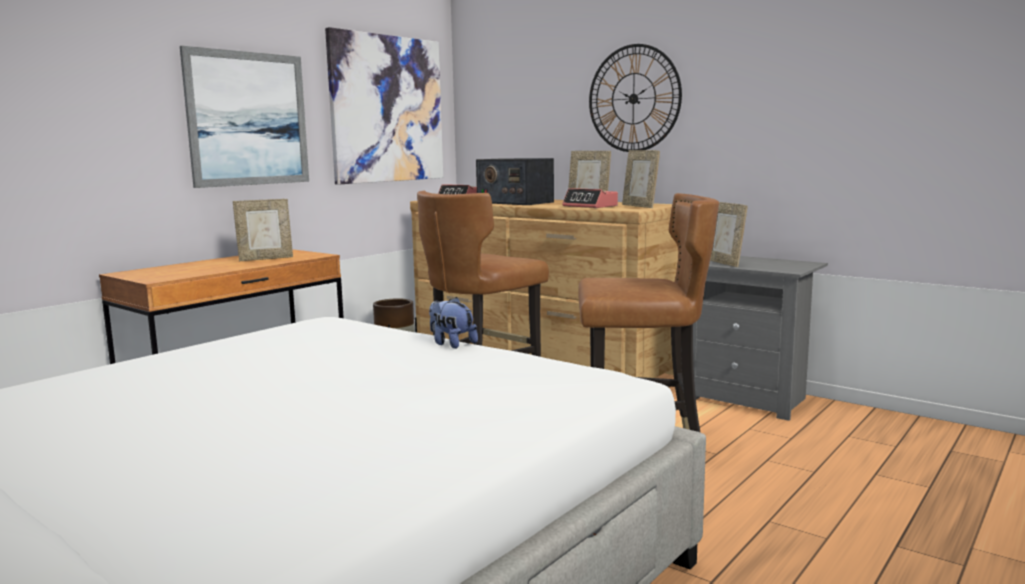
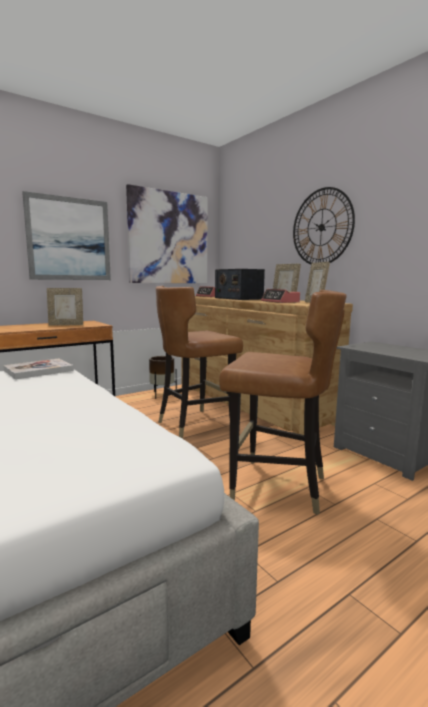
camera: 15 degrees right, 0 degrees up
(317, 325) = (39, 370): none -> book
(451, 344) = (93, 396): plush toy -> none
(724, 263) = (370, 348): picture frame -> none

